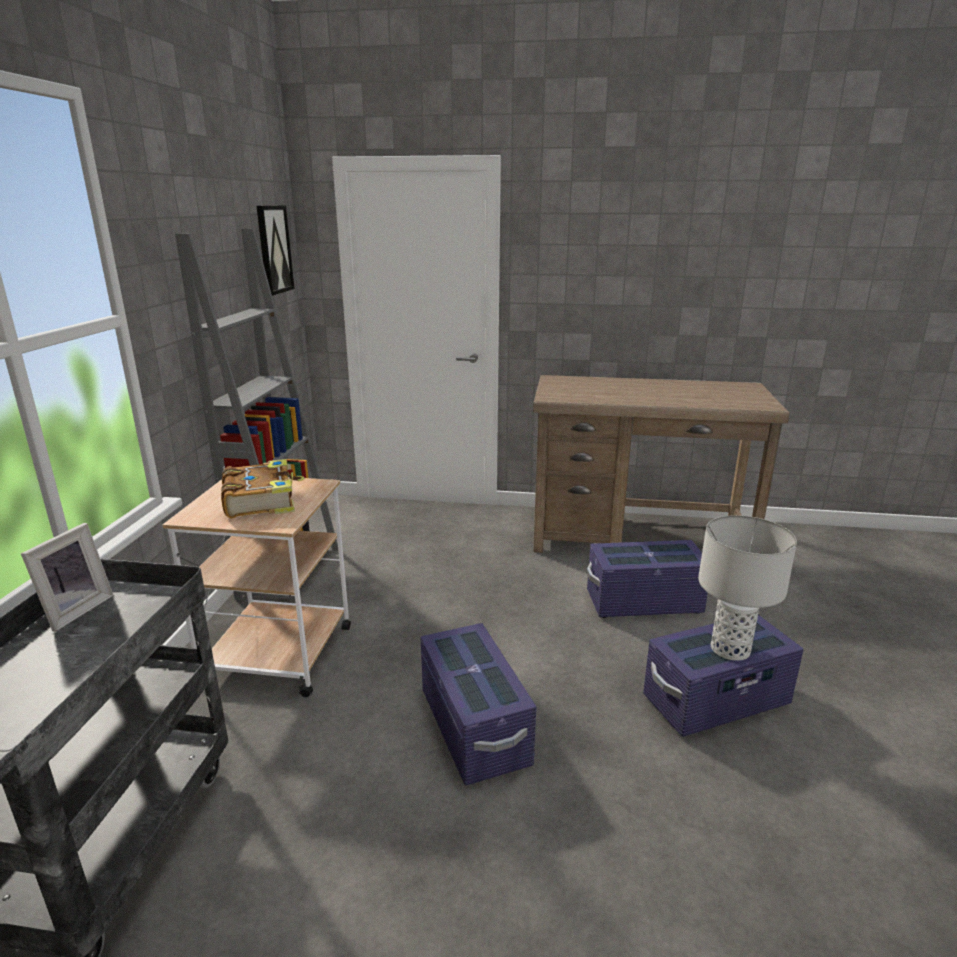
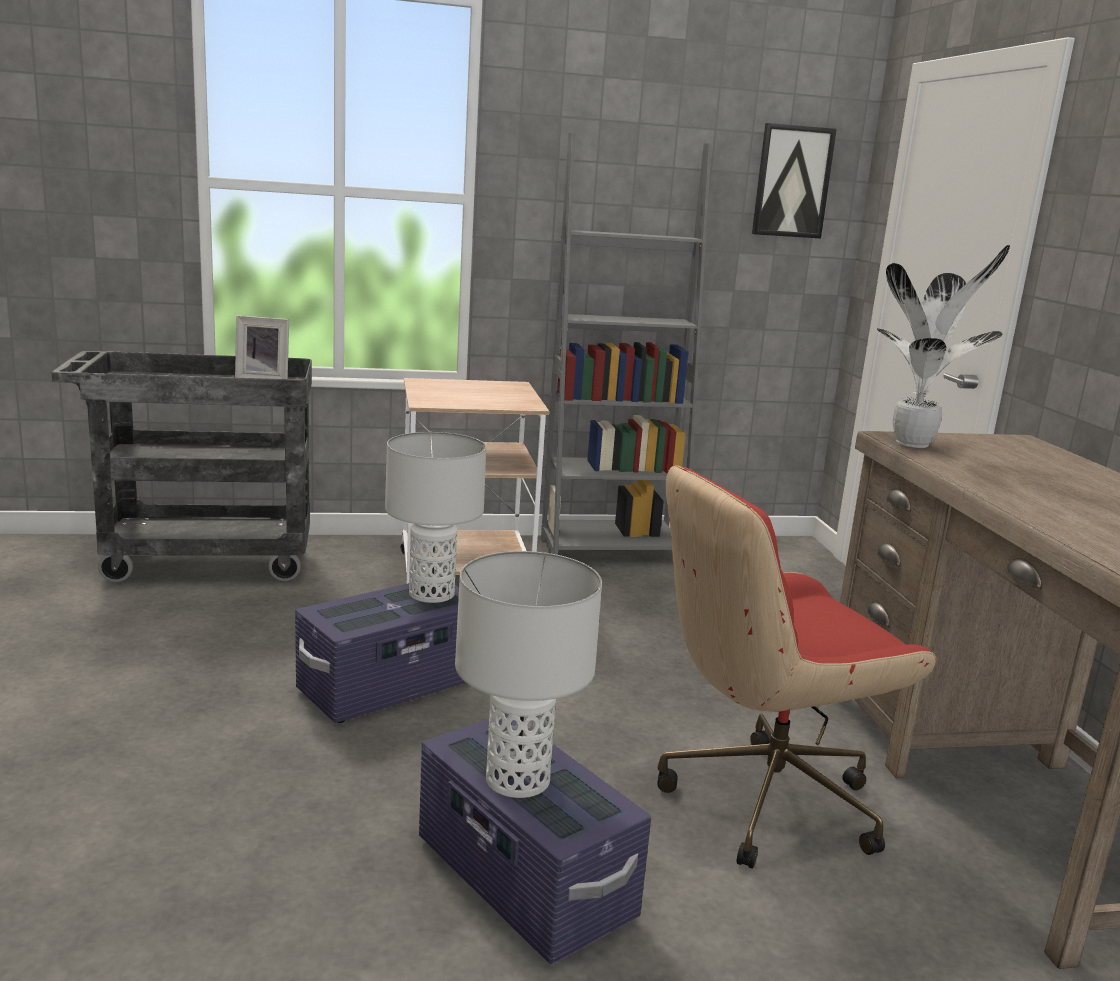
camera: 70 degrees right, 5 degrees down
(261, 501) = (472, 394): book -> none
(456, 645) = (430, 593): none -> white table lamp
(567, 397) = (915, 445): none -> potted plant
(643, 602) = (763, 805): purple storage box -> red office chair

